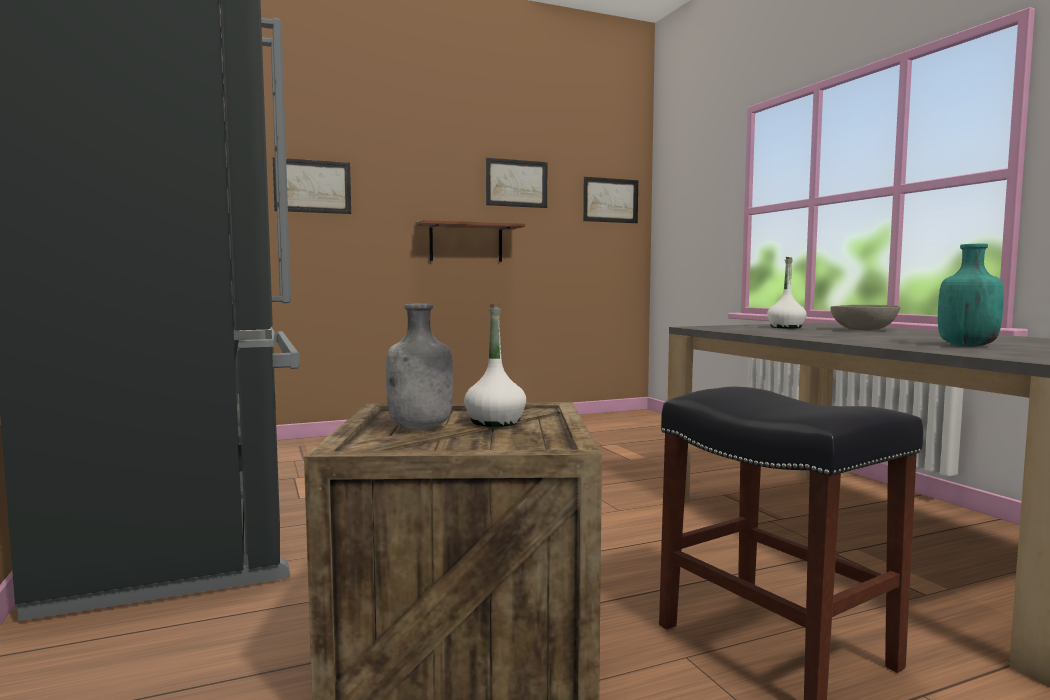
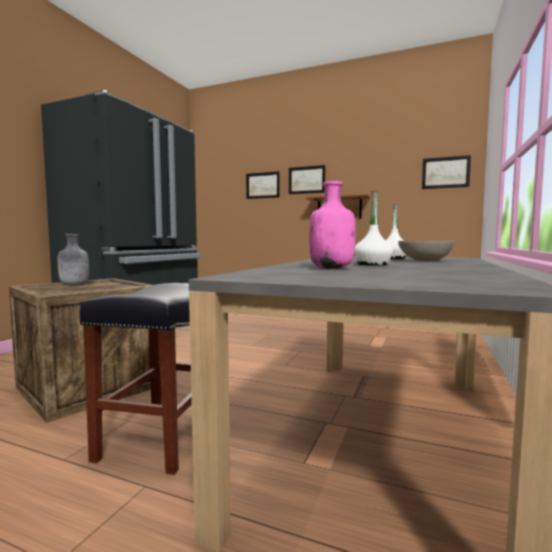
camera: 45 degrees right, 0 degrees up
(495, 422) = (96, 287): white bottle -> white bottle (372, 264)
(516, 183) = (372, 170): picture -> picture (306, 180)
(966, 346) = (332, 268): turquoise bottle -> pink bottle

